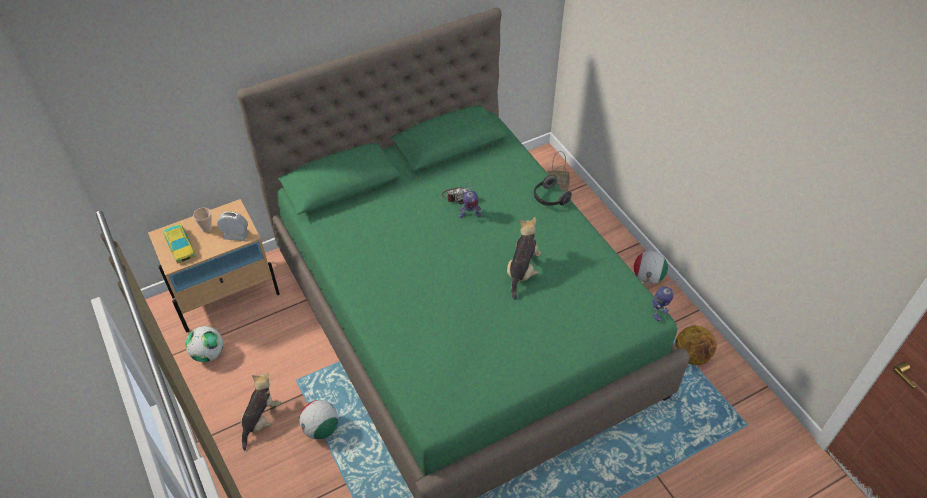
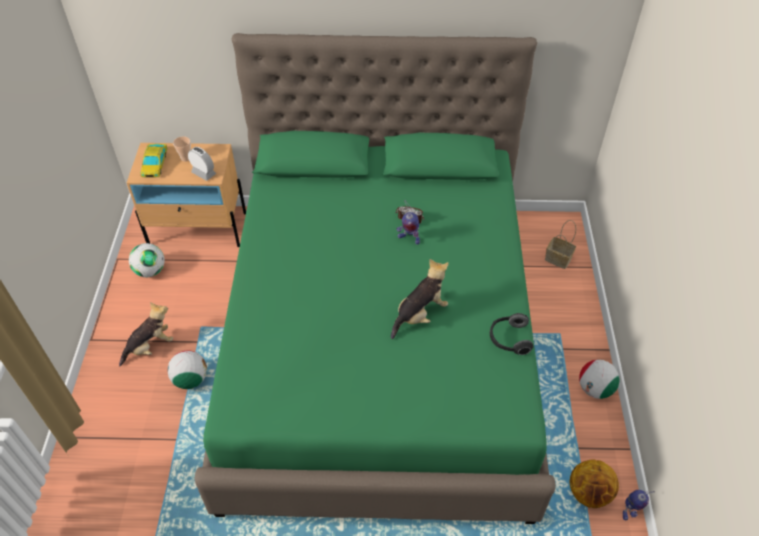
camera: 30 degrees right, 0 degrees up
(549, 198) = (500, 255): headphones -> headphones (509, 339)
(658, 312) = (532, 423): toy robot -> toy robot (630, 510)

